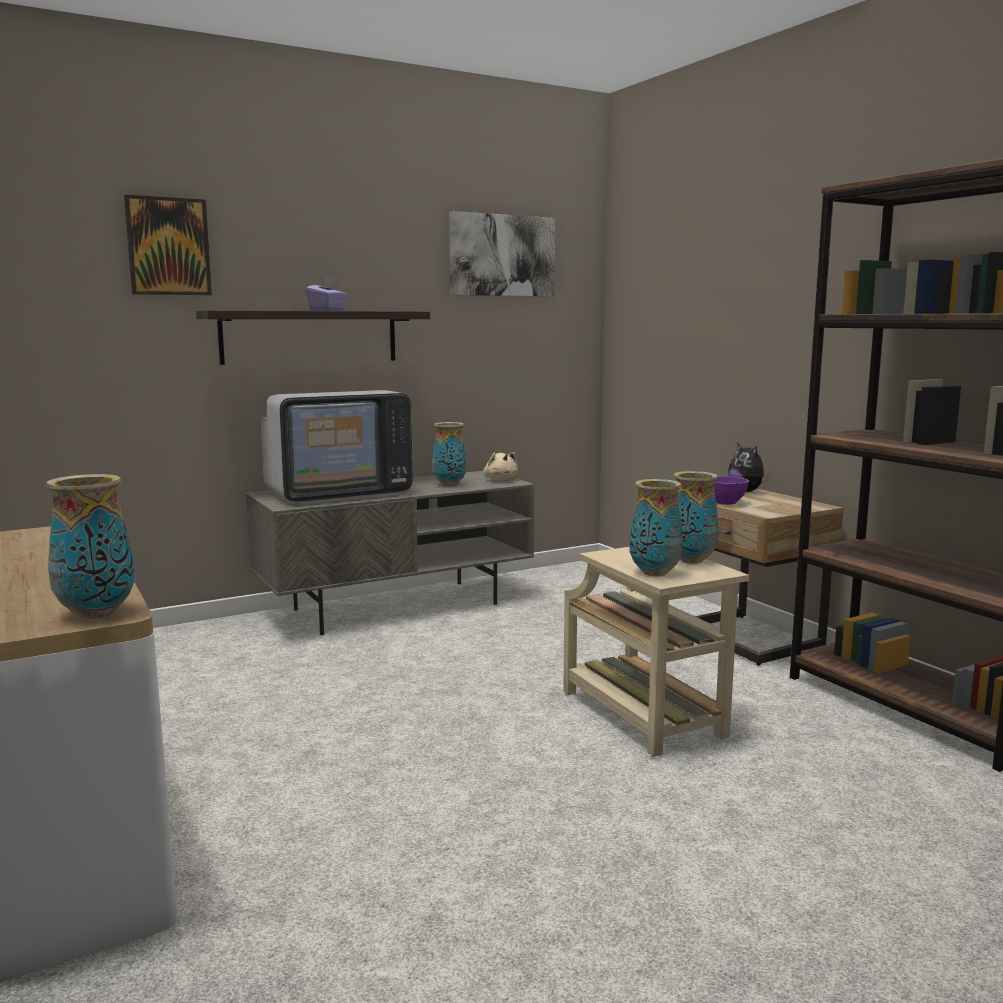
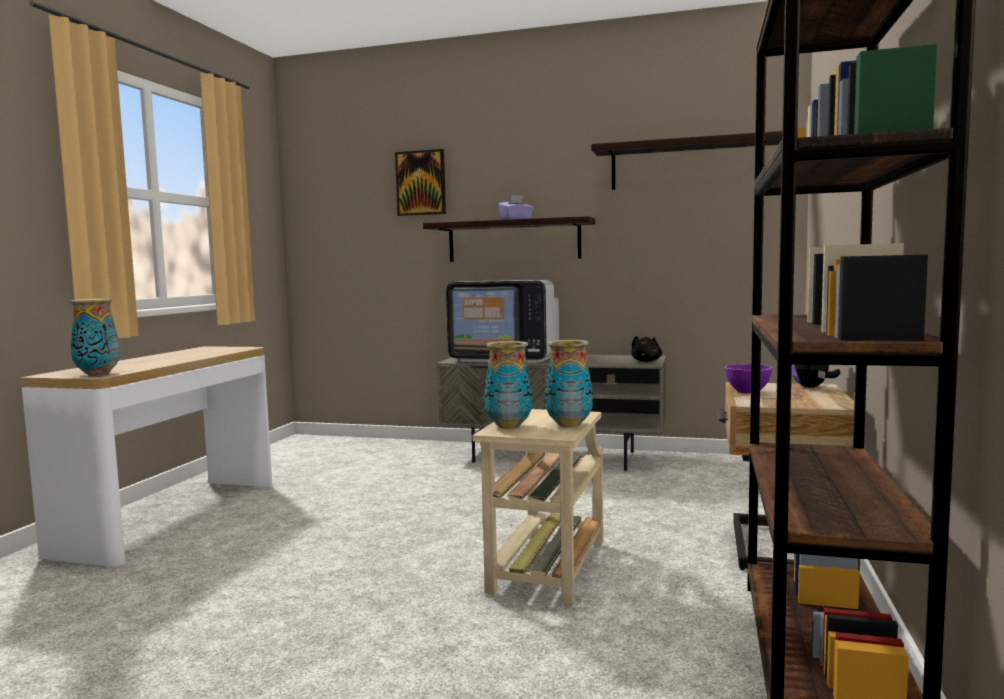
camera: 45 degrees right, 5 degrees down
(449, 484) = (597, 360): vase -> none
(500, 479) = (646, 361): beige plush toy -> black plush toy
(502, 255) = (685, 165): picture -> shelf

